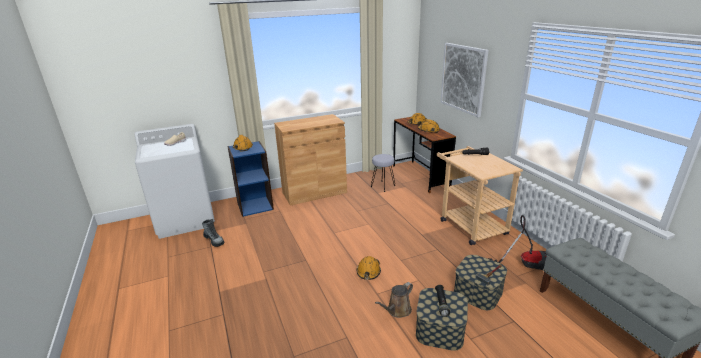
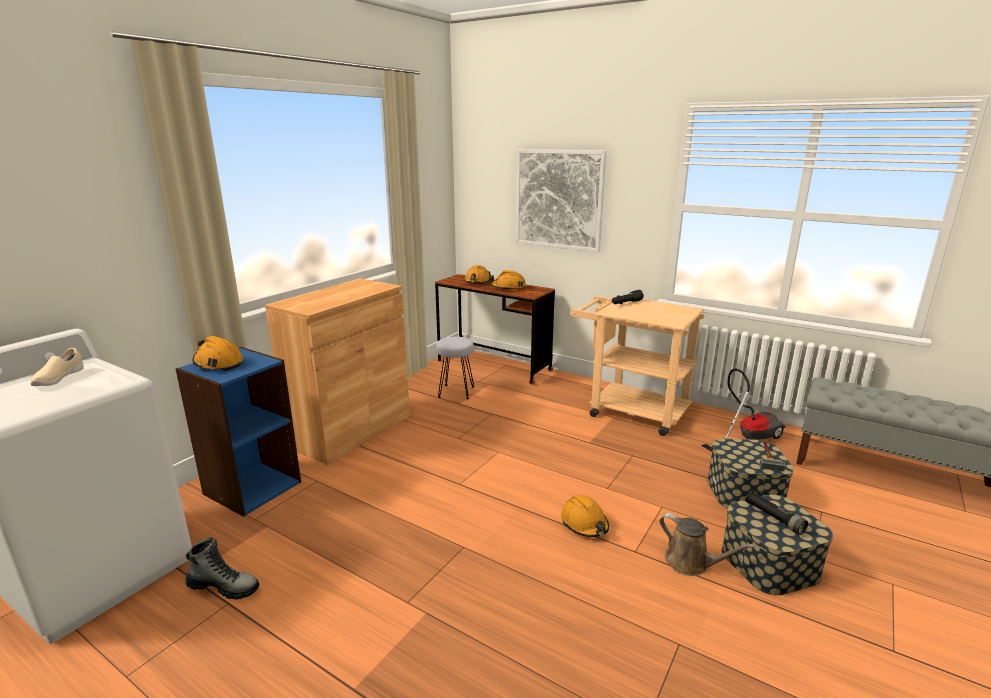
camera: 35 degrees left, 5 degrees down
(397, 310) = (691, 563): brown watering can -> brown watering can turned 60 degrees counterclockwise

